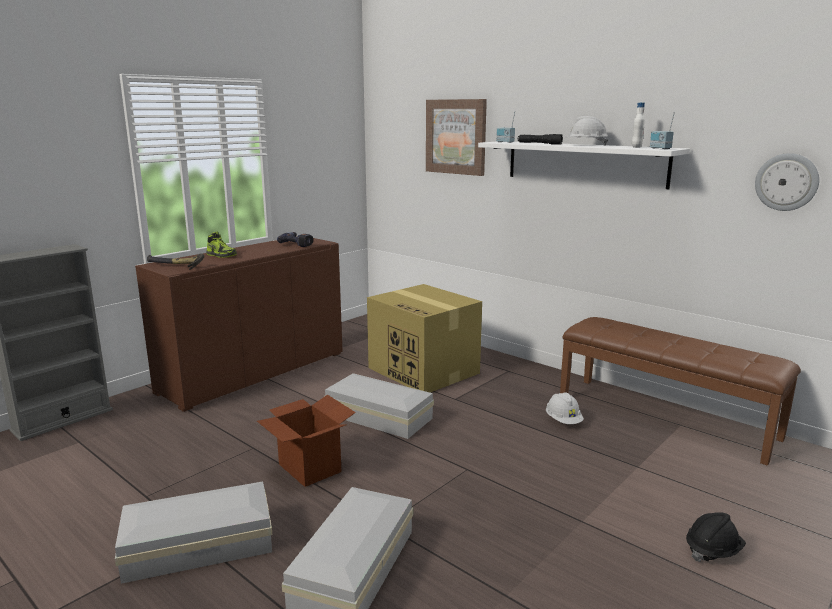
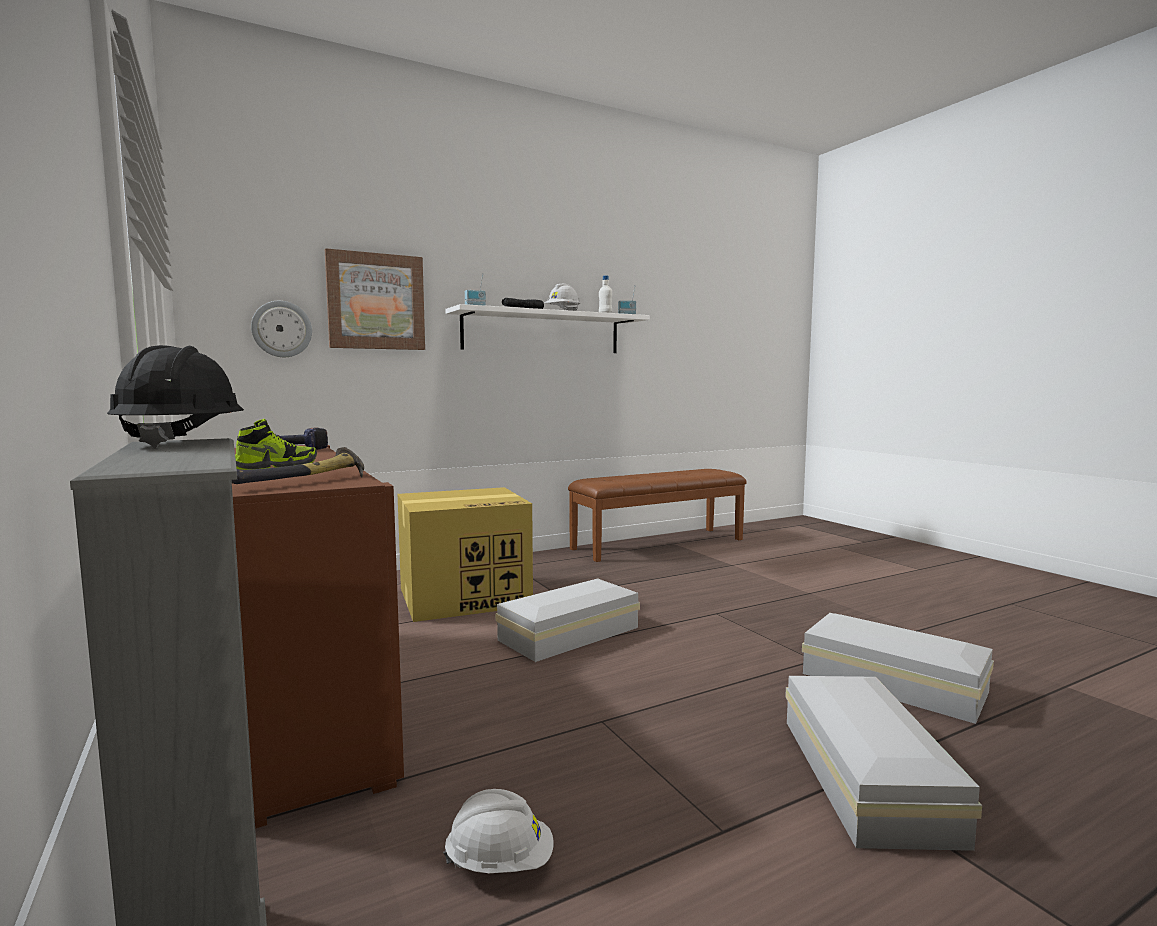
camera: 70 degrees left, 10 degrees down
(309, 468) = (682, 686): cardboard box -> none
(563, 421) = (643, 569): white hard hat -> white hard hat (500, 863)
(713, 551) = (846, 571): black hard hat -> black hard hat (182, 442)
(786, 182) = (686, 343): wall clock -> wall clock (282, 329)

